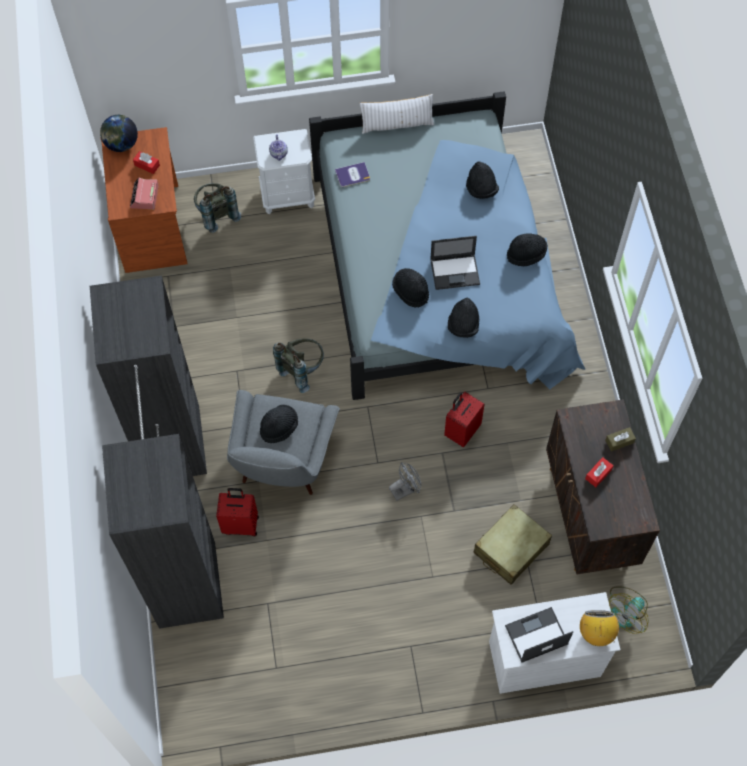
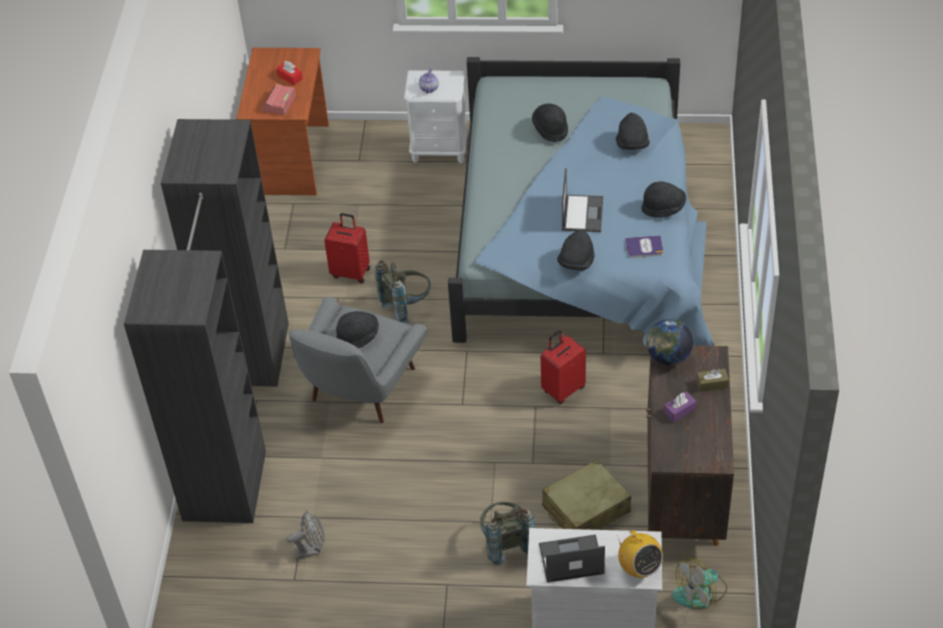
camera: 15 degrees right, 15 degrees down
(122, 144) = (270, 57): globe -> globe (668, 357)
(216, 214) = (360, 156): grey backpack -> grey backpack (506, 543)
(241, 524) = (298, 438): red suitcase -> red suitcase (351, 272)
(352, 175) = (499, 116): book -> book (644, 247)
(397, 124) = (560, 78): white pillow -> none
(405, 490) = (485, 434): grey fan -> grey fan (311, 550)
(411, 291) = (529, 224): black hat -> black hat (550, 129)
(455, 271) = (582, 213): laptop -> laptop turned 90 degrees counterclockwise
(596, 632) = (639, 568): radio -> radio turned 135 degrees clockwise
(598, 474) = (679, 410): red tissue box -> purple tissue box

